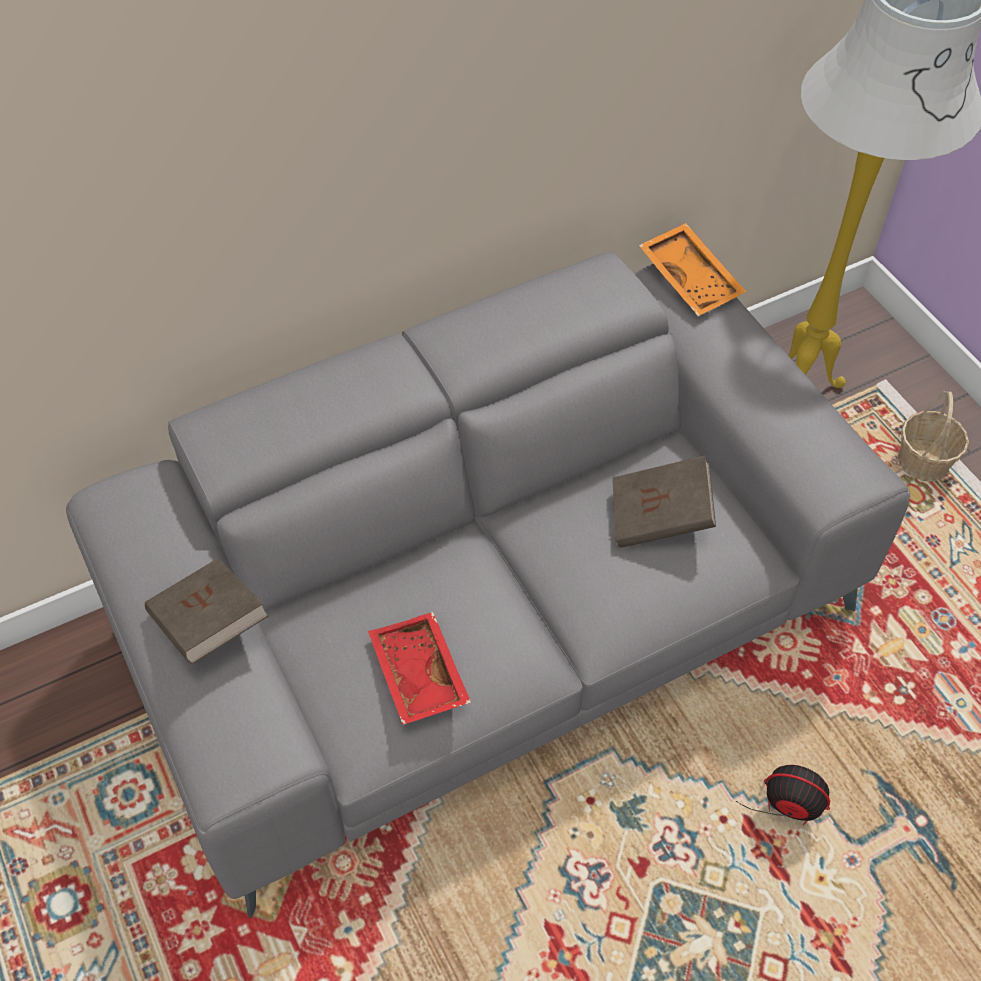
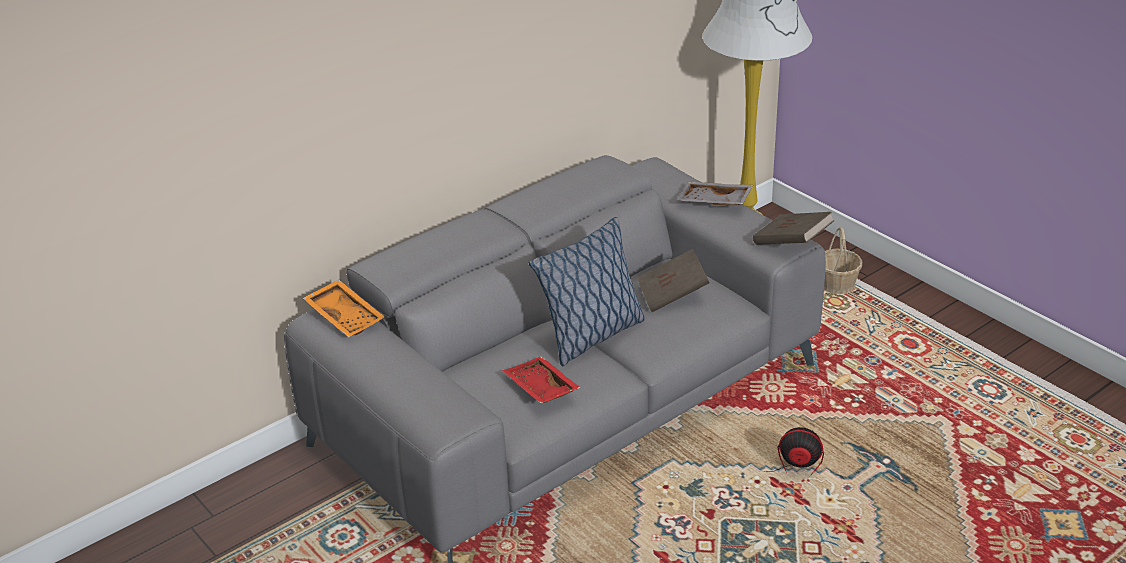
camera: 10 degrees left, 20 degrees down
(210, 625) = (405, 364): brown book -> brown book (792, 243)
(519, 579) = (591, 336): none -> pillow
(691, 278) = (659, 168): orange tray -> orange tray (346, 316)
(758, 368) = (714, 202): none -> grey tray

